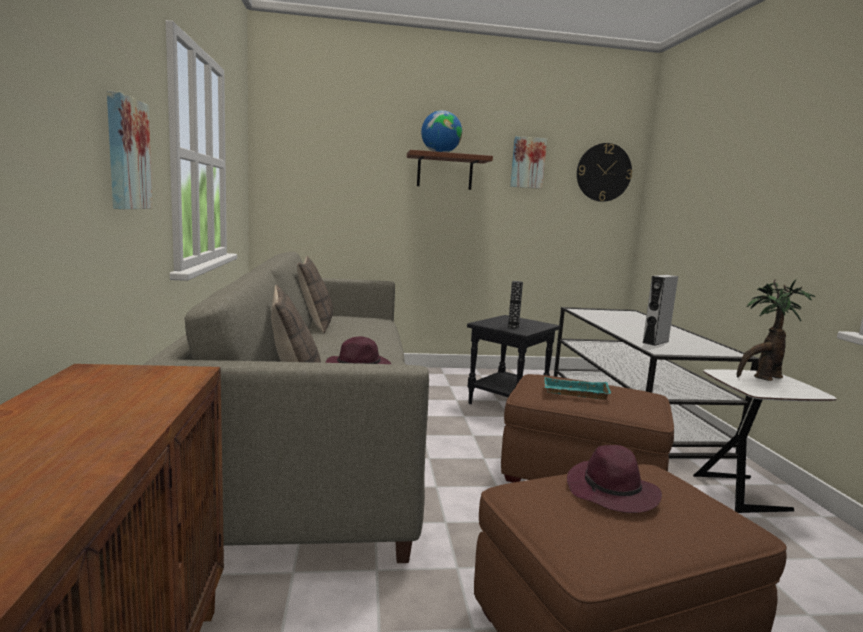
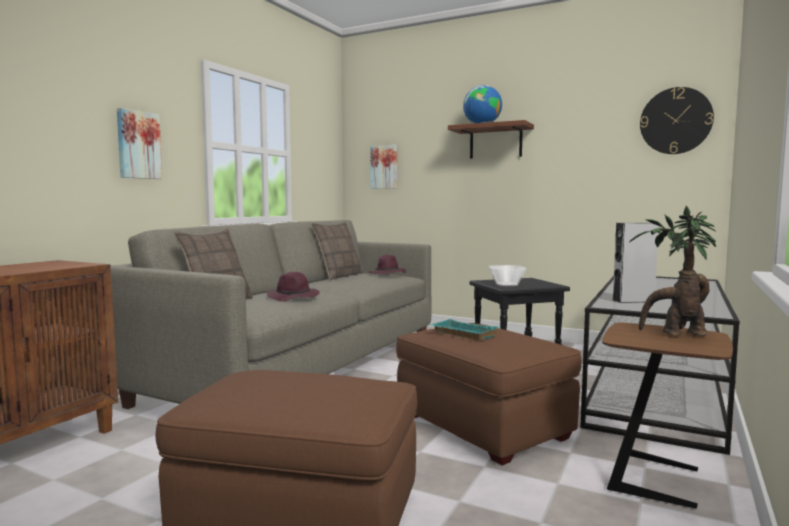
camera: 35 degrees right, 5 degrees down
(513, 327) = (507, 285): vase -> bowl
(527, 162) = (580, 122): picture -> picture (384, 167)
(612, 492) = (305, 382): purple hat -> purple hat (387, 274)
(743, 493) = (657, 479): white side table -> brown side table

